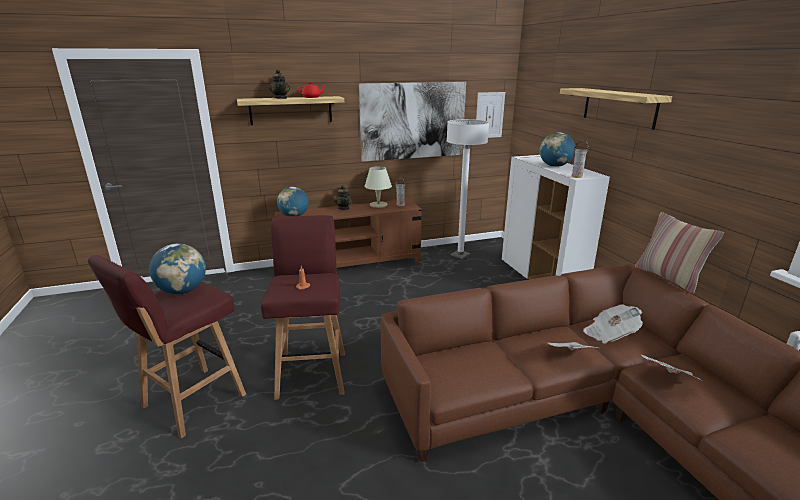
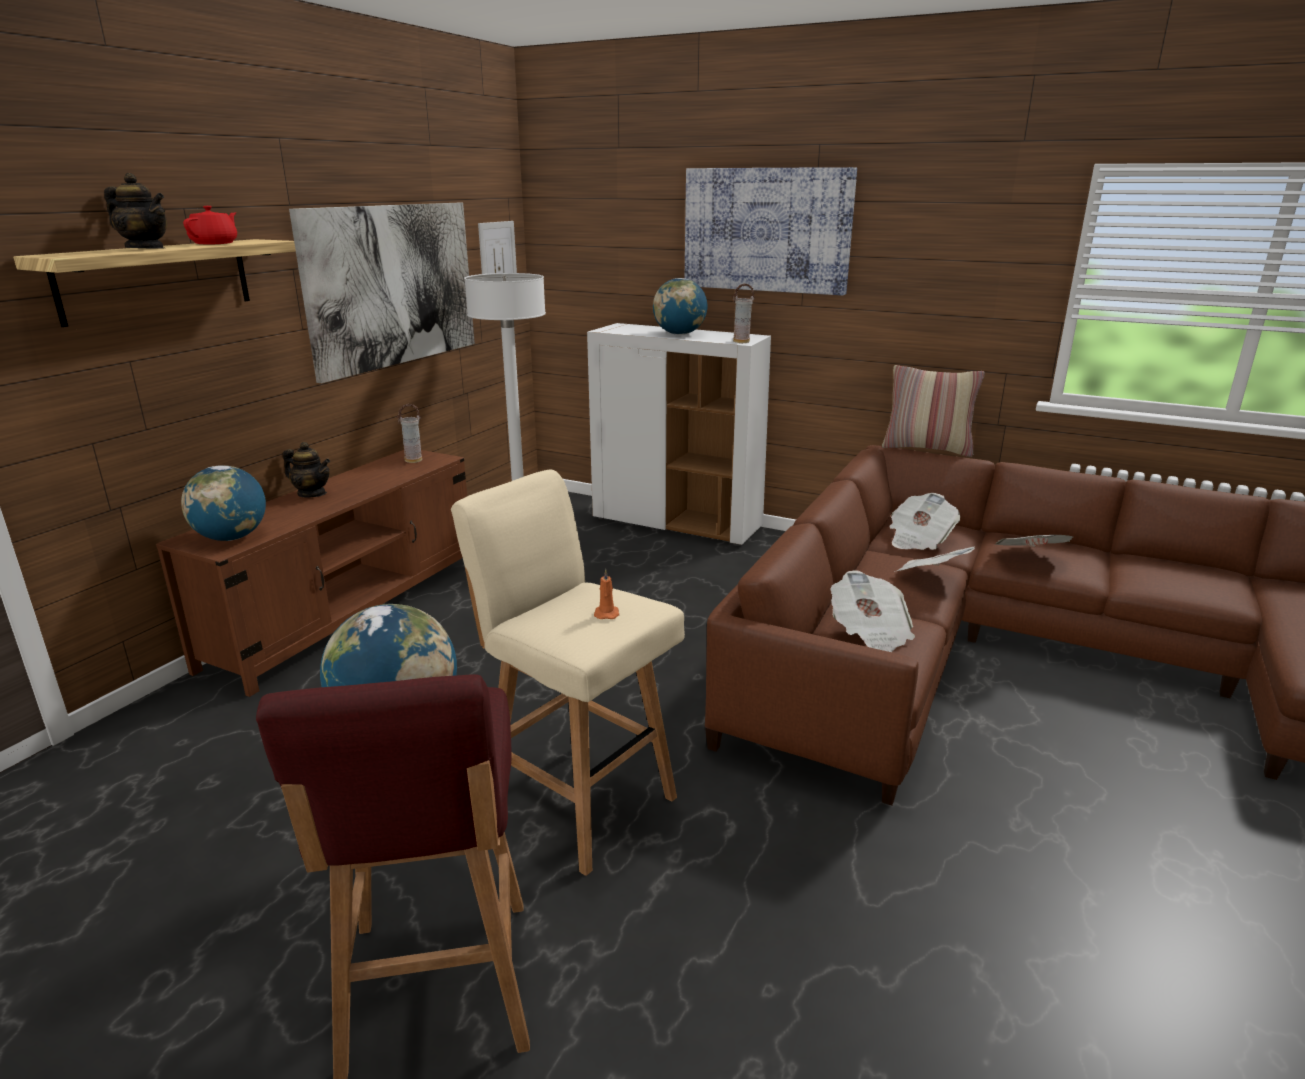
camera: 45 degrees left, 0 degrees up
(312, 373) = (578, 801): red stool -> beige stool
(378, 205) = (373, 471): beige table lamp -> none
(472, 364) = (870, 633): none -> newspaper
(619, 107) = (767, 230): shelf -> picture

